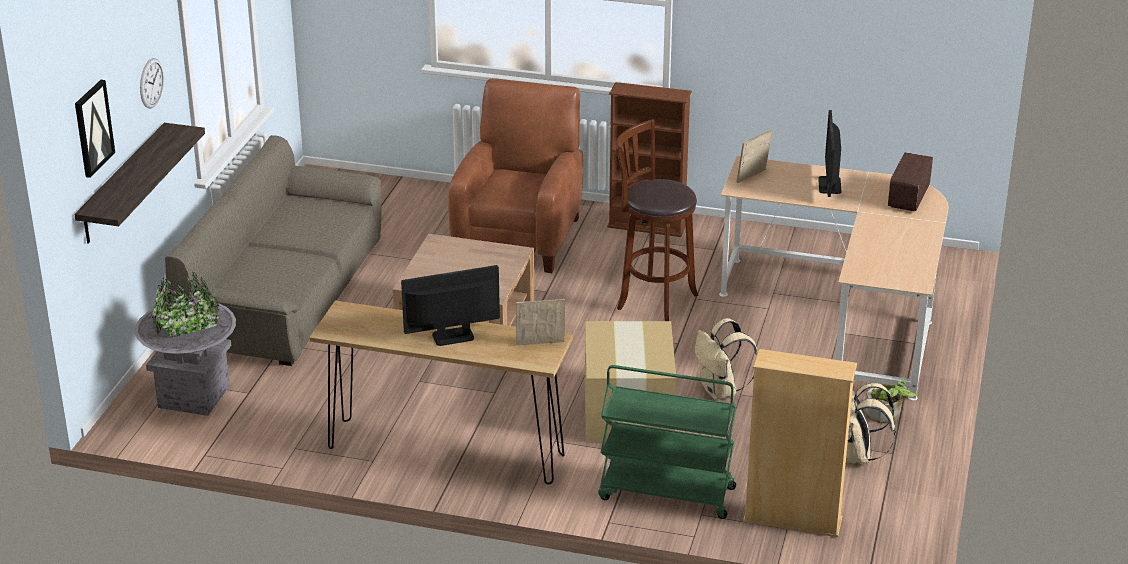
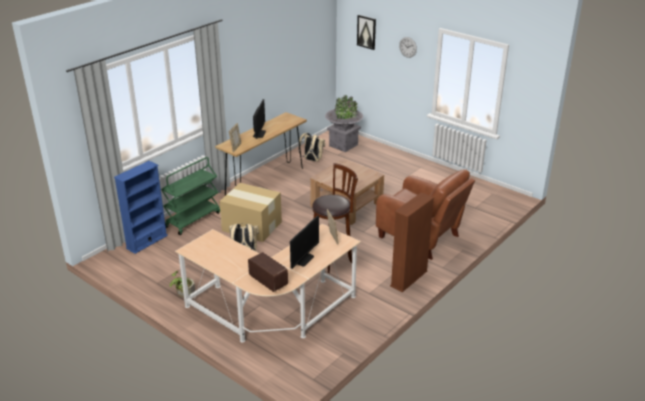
camera: 115 degrees right, 0 degrees up
(123, 184) = (379, 67): shelf -> none
(286, 295) = (404, 172): sofa -> none
(792, 520) = (147, 242): beige bookcase -> blue bookcase
(830, 185) = (303, 259): monitor -> monitor turned 90 degrees clockwise
(858, 456) = (165, 273): beige backpack -> beige backpack (312, 160)

